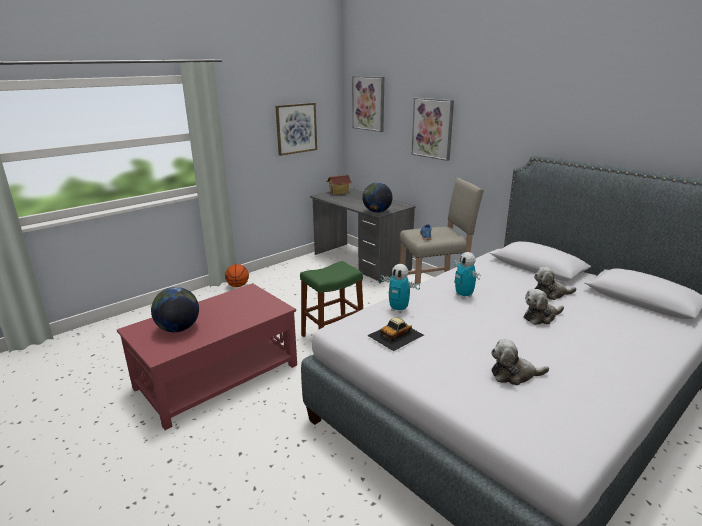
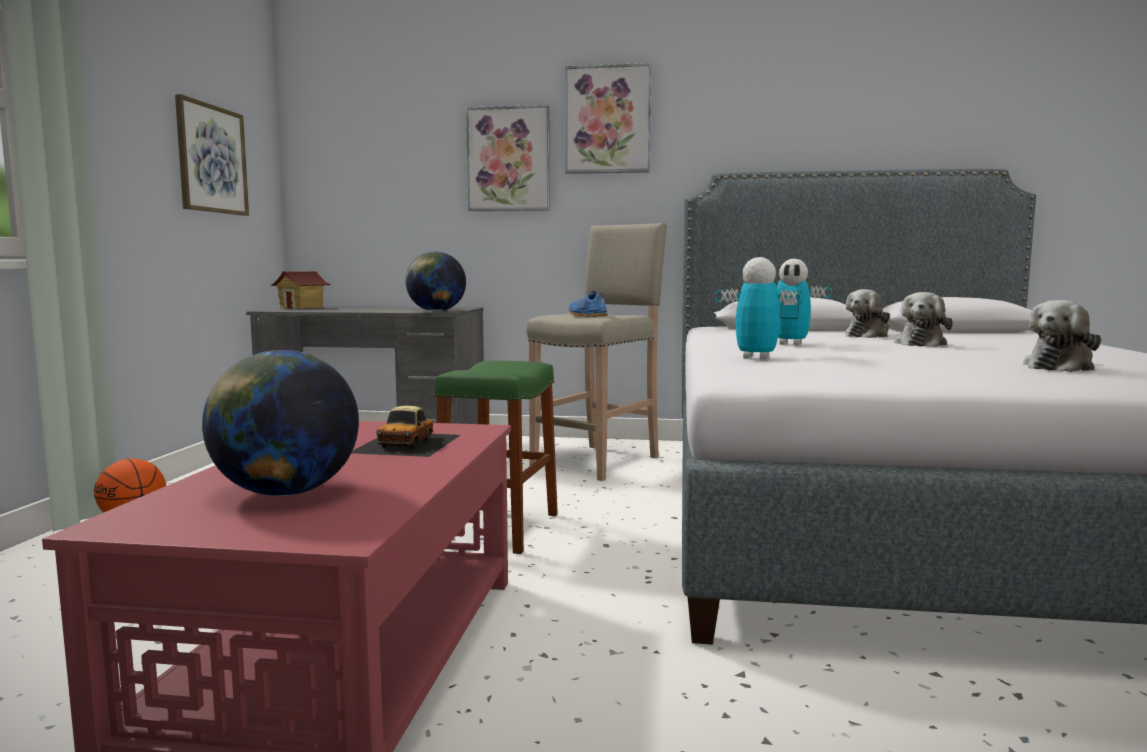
camera: 40 degrees left, 15 degrees down
(369, 103) = (352, 129): picture -> picture (608, 120)
(396, 335) = (842, 365): toy car -> toy car (408, 443)
(398, 309) = (756, 358): toy robot -> toy robot turned 150 degrees counterclockwise

